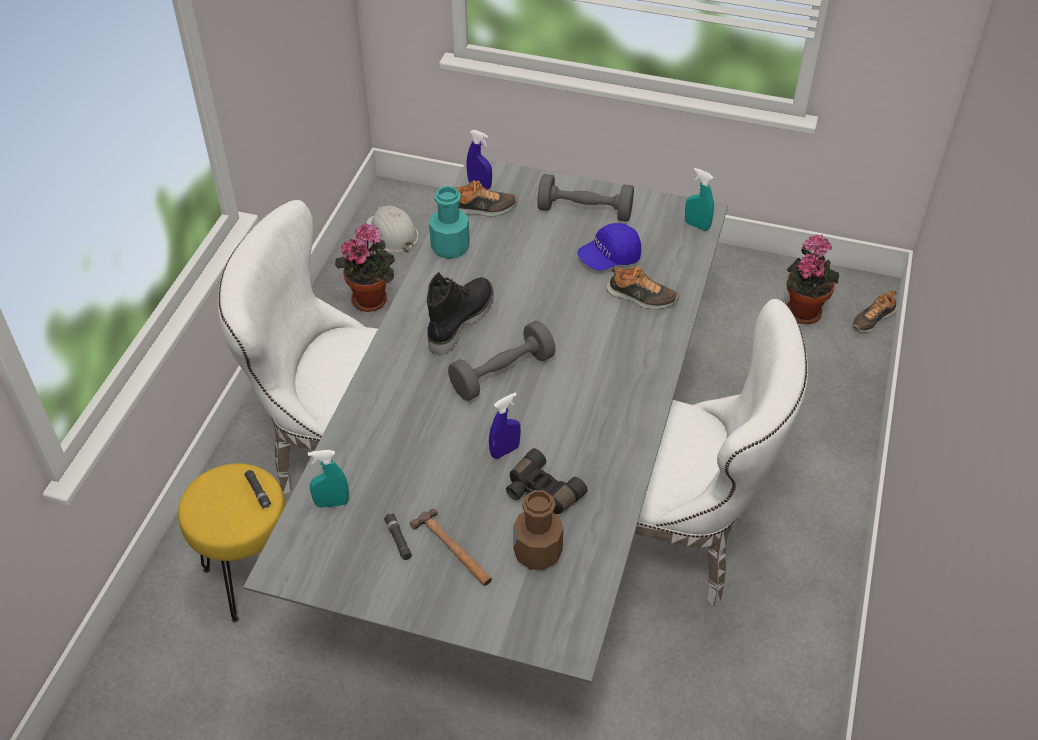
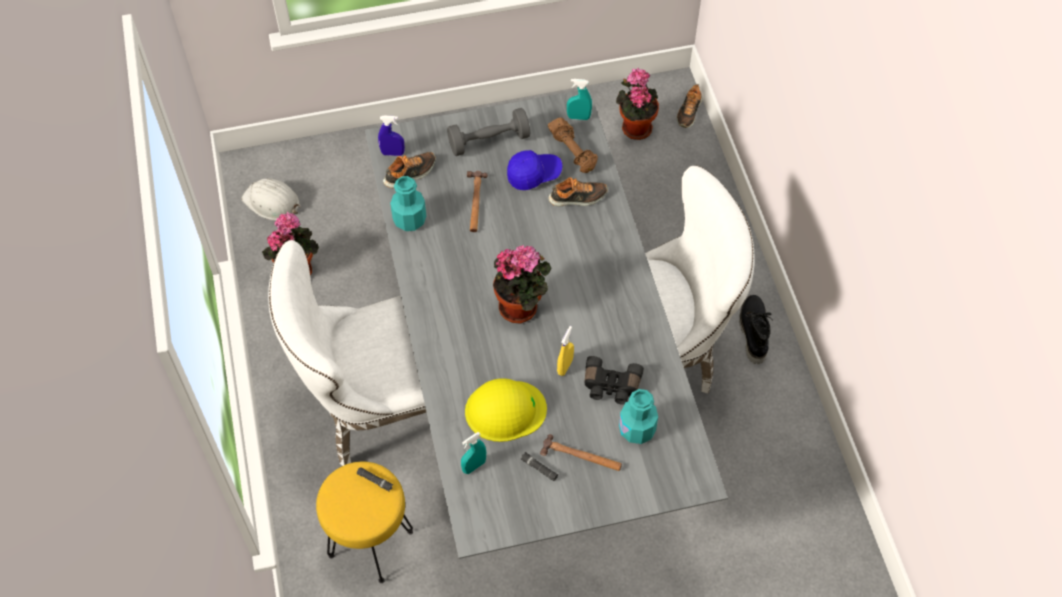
camera: 30 degrees left, 10 degrees up
(407, 464) = (505, 410): none -> yellow hard hat
(459, 321) = (461, 279): black boot -> black boot (752, 332)
(502, 374) = (522, 307): grey dumbbell -> potted plant
(505, 451) = (565, 366): blue spray bottle -> yellow spray bottle
(528, 259) = (475, 202): none -> hammer
(537, 552) = (637, 429): brown bottle -> turquoise bottle
(609, 258) = (533, 174): blue cap -> blue cap turned 135 degrees counterclockwise
(668, 254) = (573, 151): none -> brown dumbbell

